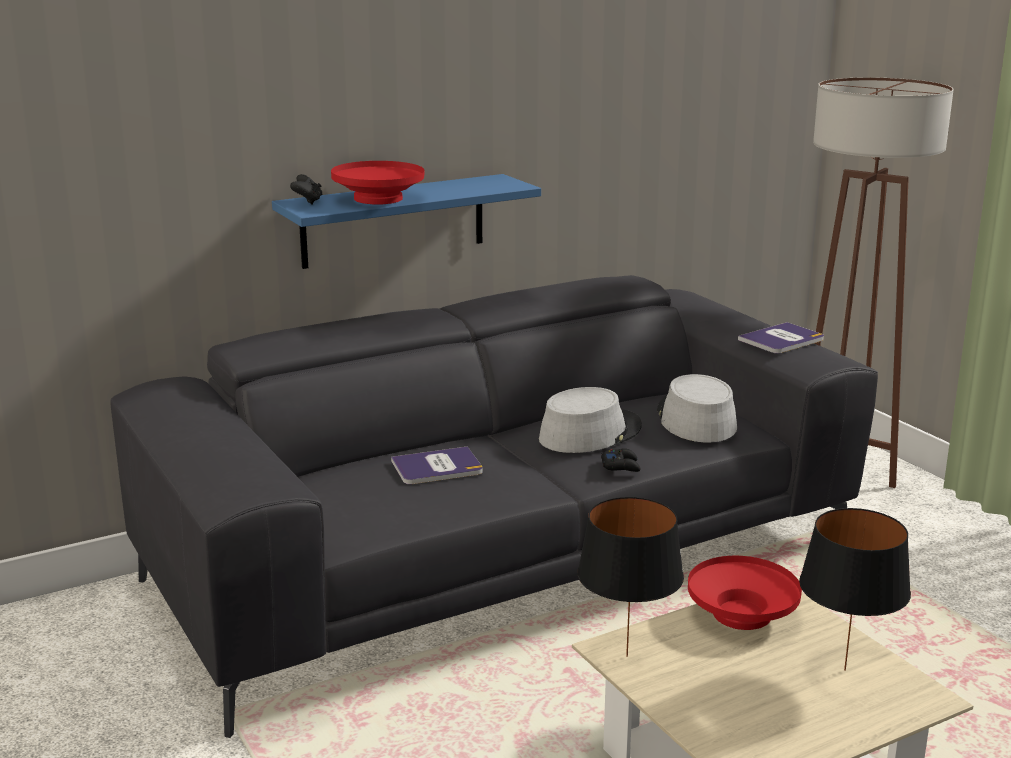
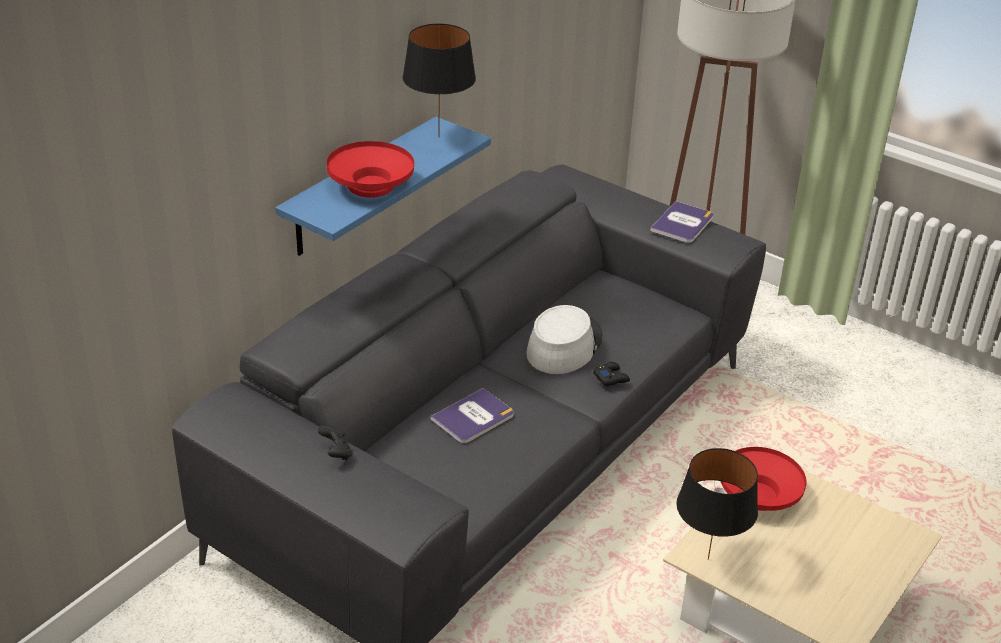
camera: 25 degrees left, 15 degrees up
(308, 201) = (311, 203): black game controller -> black game controller (336, 454)
(695, 419) = (633, 309): grey hat -> none
(844, 671) = (852, 528): black table lamp -> black table lamp (439, 137)

